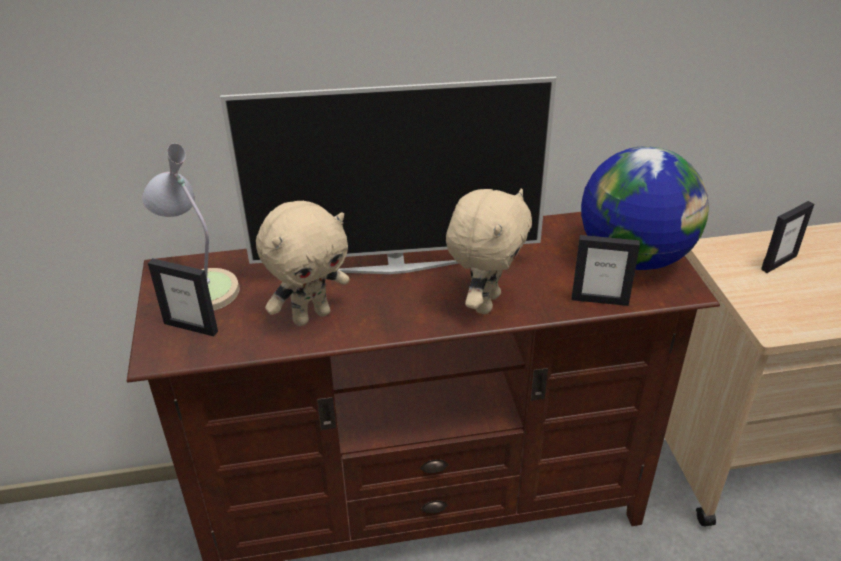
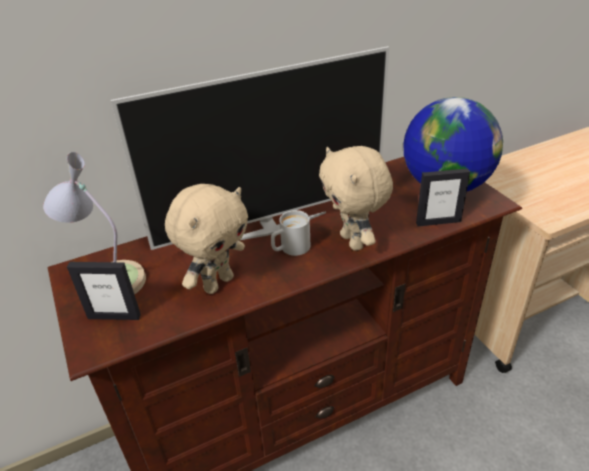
camera: 15 degrees left, 0 degrees up
(407, 295) = (290, 249): none -> white mug
(485, 302) = (354, 242): beige plush toy -> beige plush toy turned 150 degrees clockwise
(778, 262) = (526, 173): picture frame -> none

